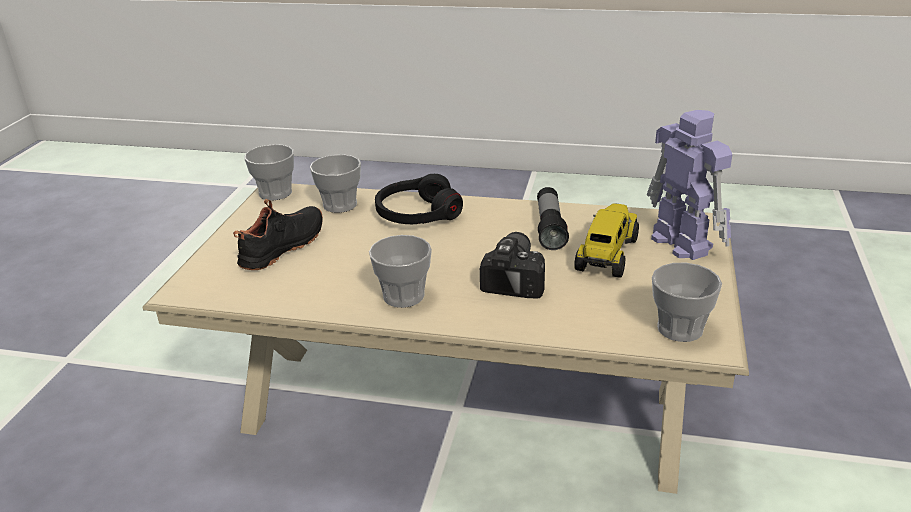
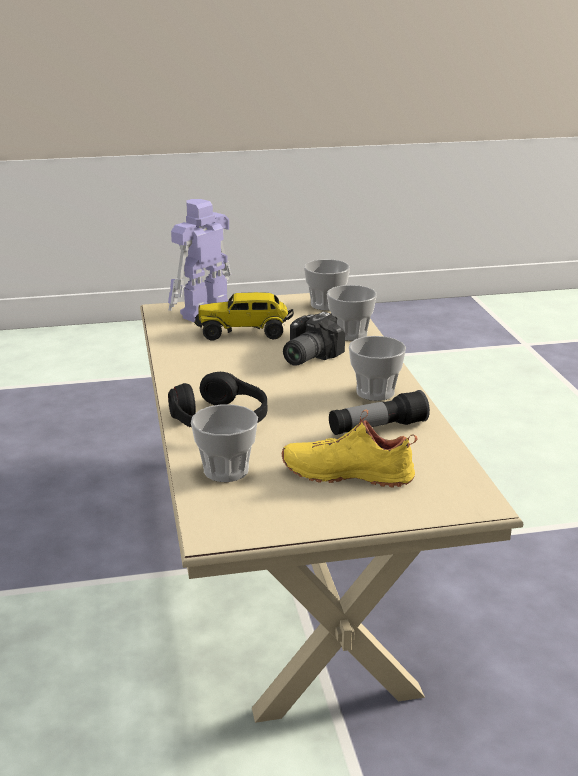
camera: 115 degrees left, 5 degrees down
(275, 193) = (219, 529): cup -> cup (350, 334)
(285, 247) = (348, 473): black shoe -> yellow shoe
(517, 277) = (305, 356): camera -> camera turned 45 degrees counterclockwise
(550, 228) = (211, 357): flashlight -> flashlight (377, 428)

